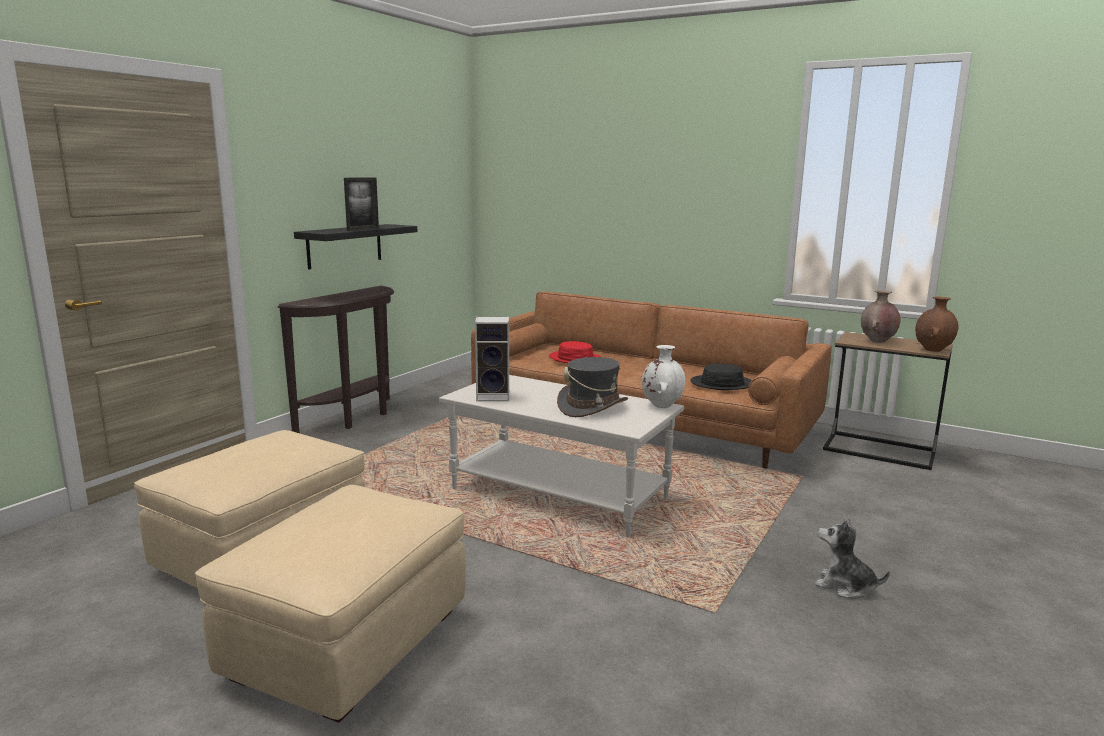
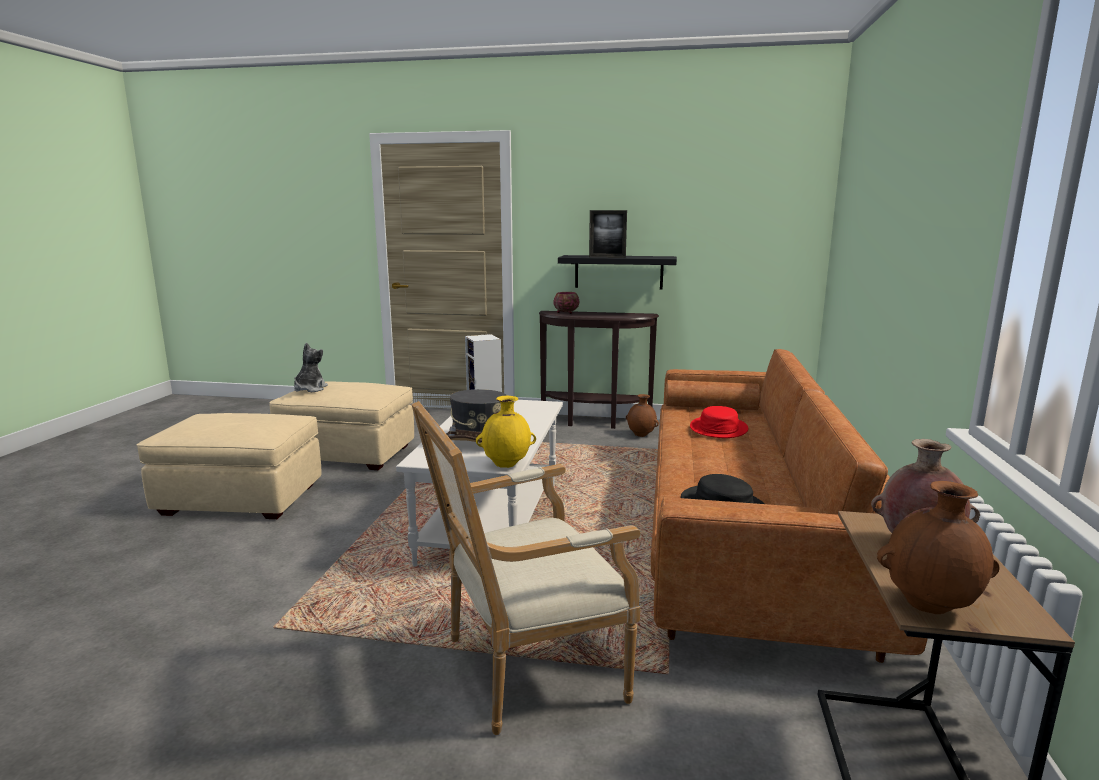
camera: 70 degrees right, 0 degrees up
(317, 300) = (566, 312): none -> bowl
(419, 409) = (641, 435): none -> brown vase
(661, 406) = (506, 465): white vase -> yellow vase
(793, 515) = (524, 669): none -> armchair
(844, 586) = (334, 717): plush toy -> plush toy (310, 389)

